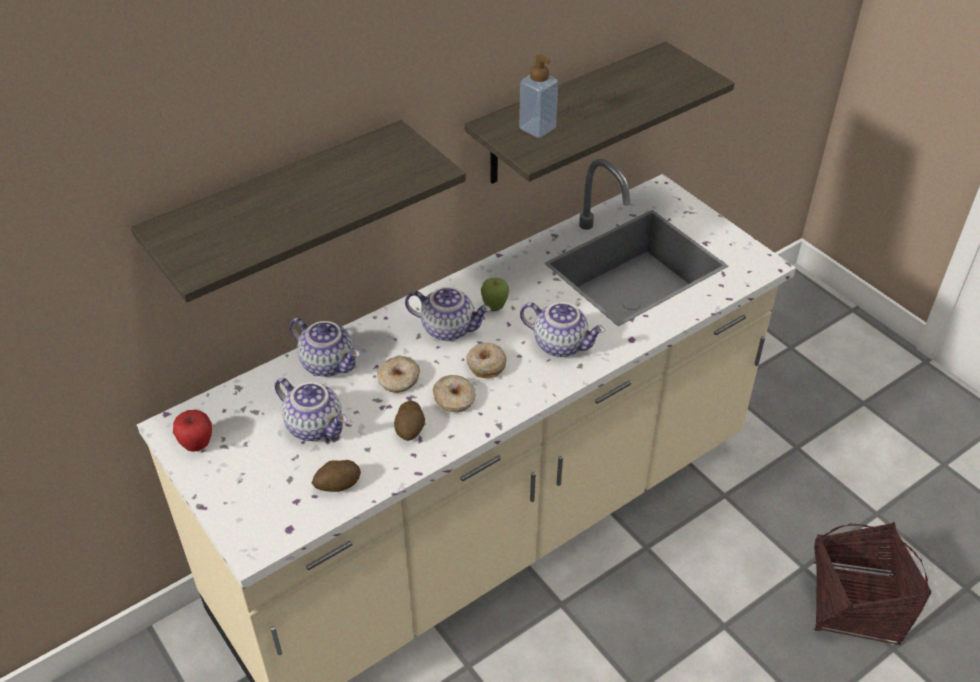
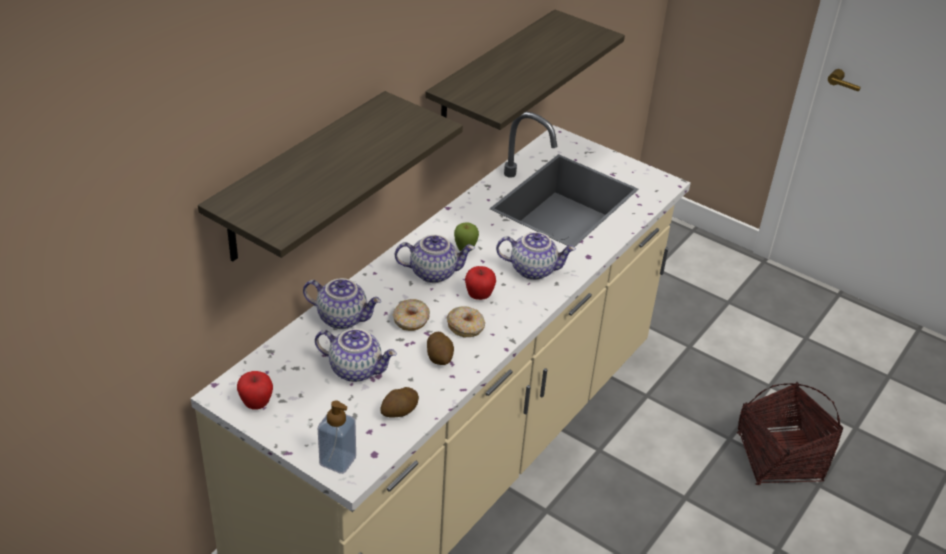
camera: 20 degrees left, 5 degrees down
(486, 365) = (479, 296): donut -> apple
(537, 128) = (488, 87): soap dispenser -> soap dispenser (338, 461)

